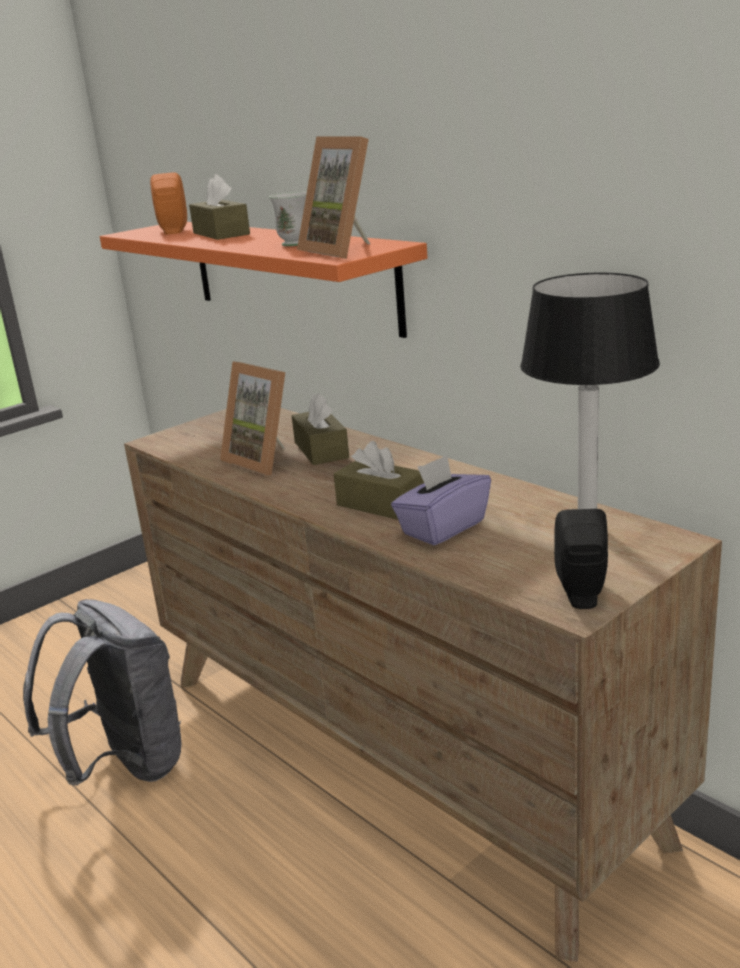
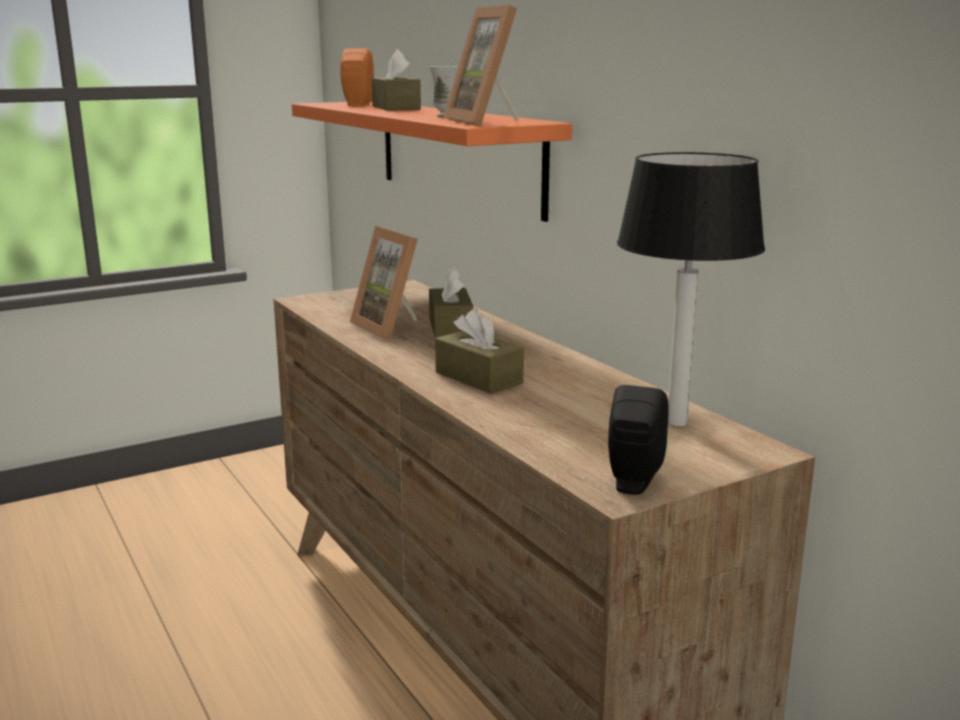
camera: 10 degrees right, 5 degrees down
(124, 765) = (216, 615): grey backpack -> none
(442, 527) = (526, 404): purple tissue box -> none

